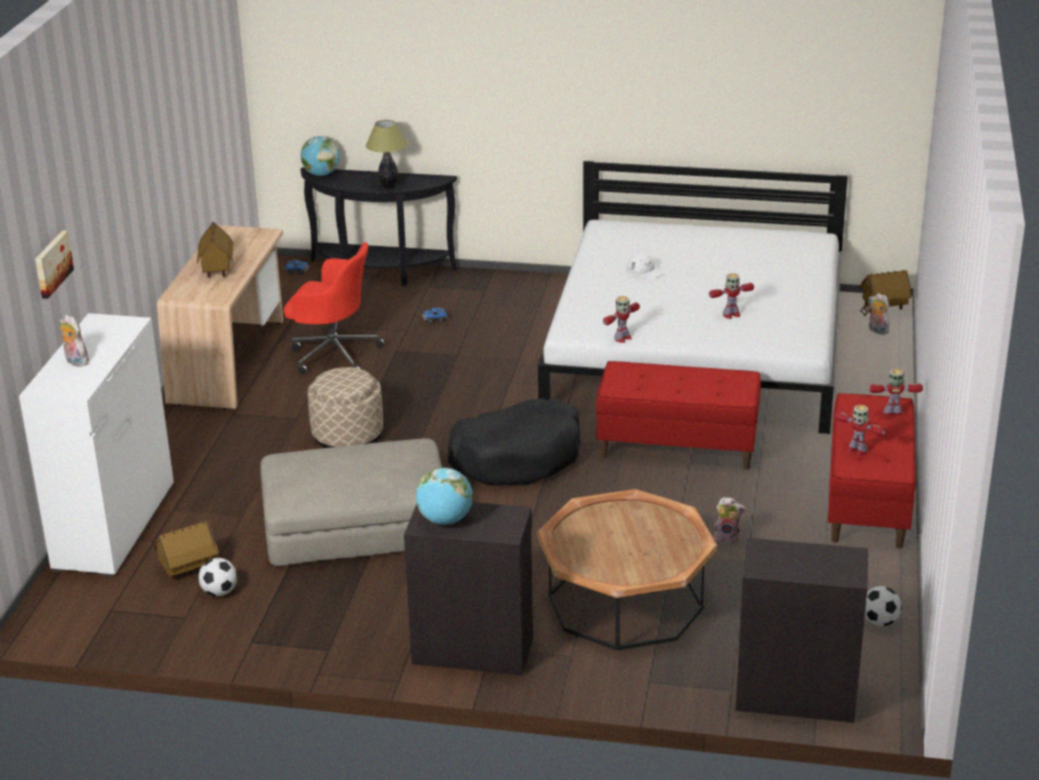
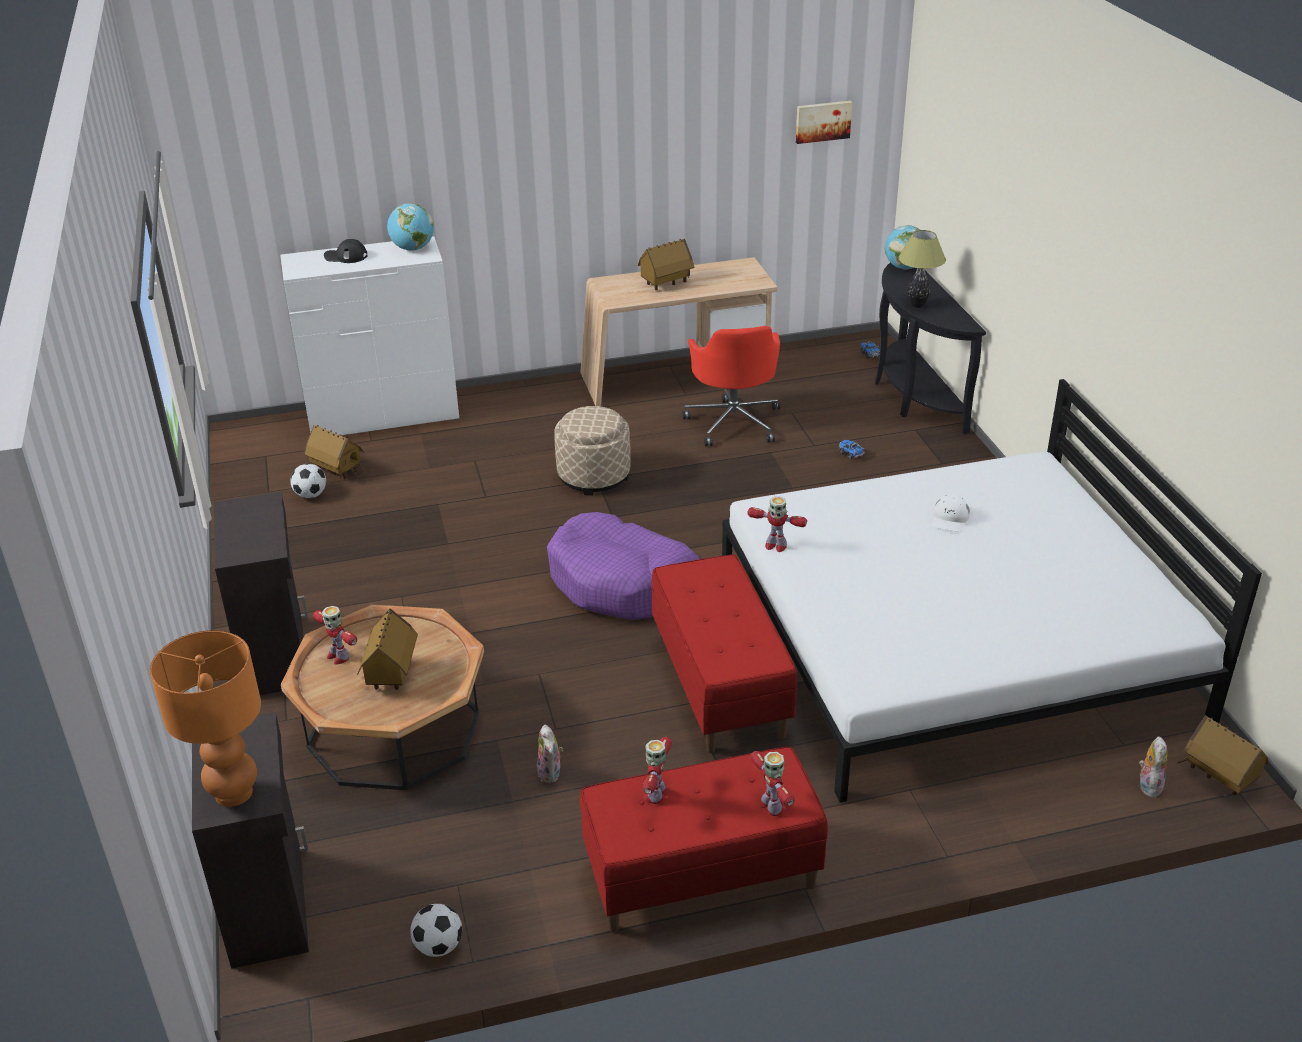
camera: 65 degrees right, 5 degrees up
(52, 264) = (385, 172): picture -> picture (822, 121)
(75, 362) = (345, 256): plush toy -> black cap
(356, 523) = (450, 527): beige ottoman -> none
(445, 520) = (244, 516): globe -> globe (412, 249)
(517, 457) = (622, 583): black dog bed -> purple dog bed
(635, 540) = (390, 674): none -> toy house
(731, 315) = (900, 607): toy robot -> toy robot (338, 656)
(835, 566) = (233, 793): none -> orange table lamp

